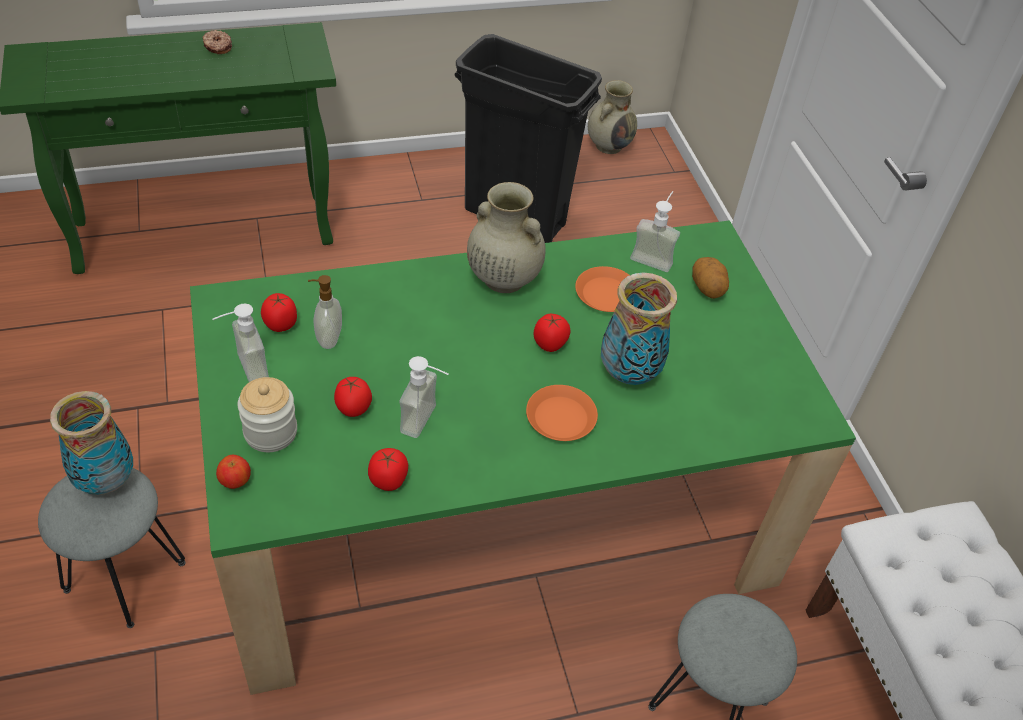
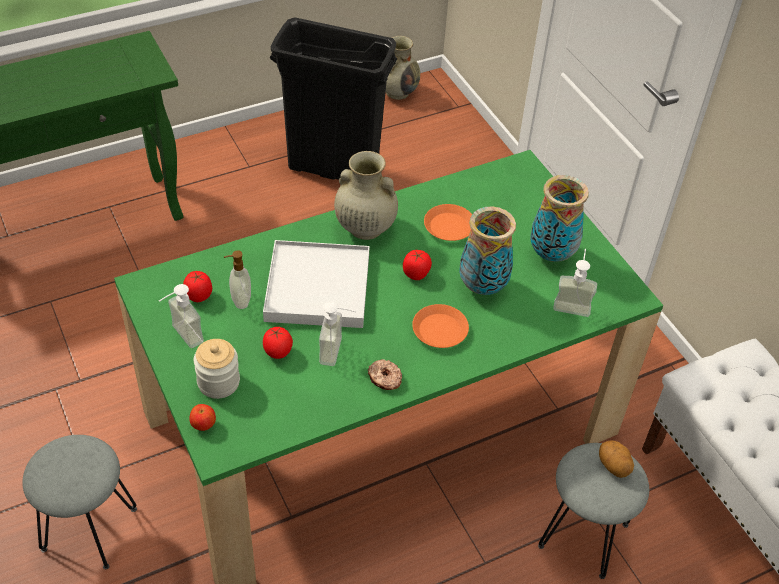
camera: 10 degrees left, 0 degrees up
(105, 481) = (71, 450): vase -> vase (551, 254)
(217, 47) = (67, 67): donut -> donut (384, 379)
(388, 481) = (322, 402): tomato -> none
(425, 339) = (317, 287): none -> white tray
(654, 256) = (478, 189): soap dispenser -> soap dispenser (572, 303)
(707, 289) = (526, 208): potato -> potato (614, 466)

